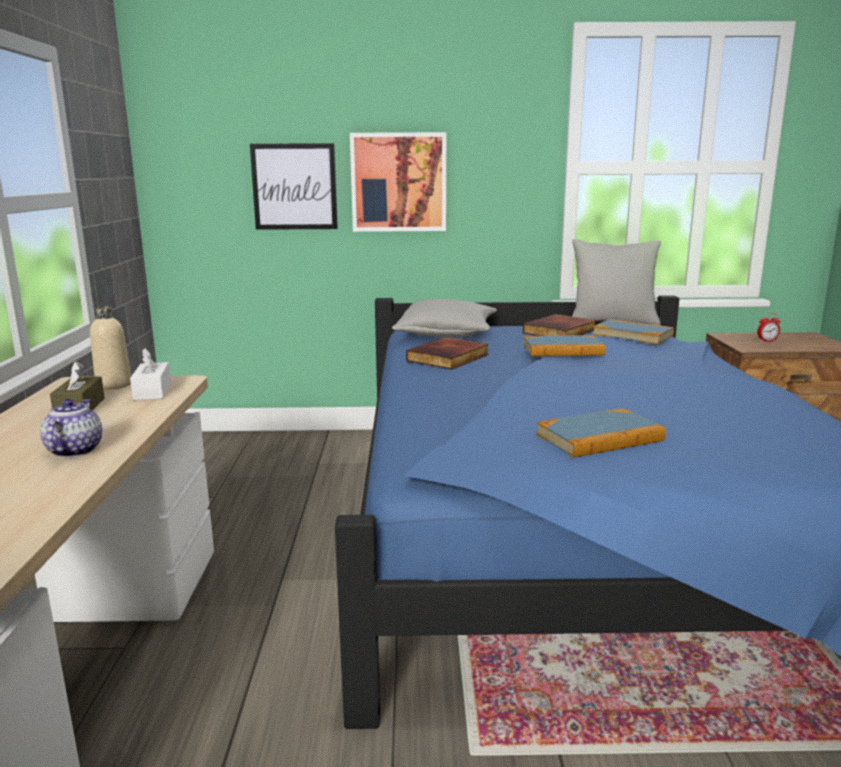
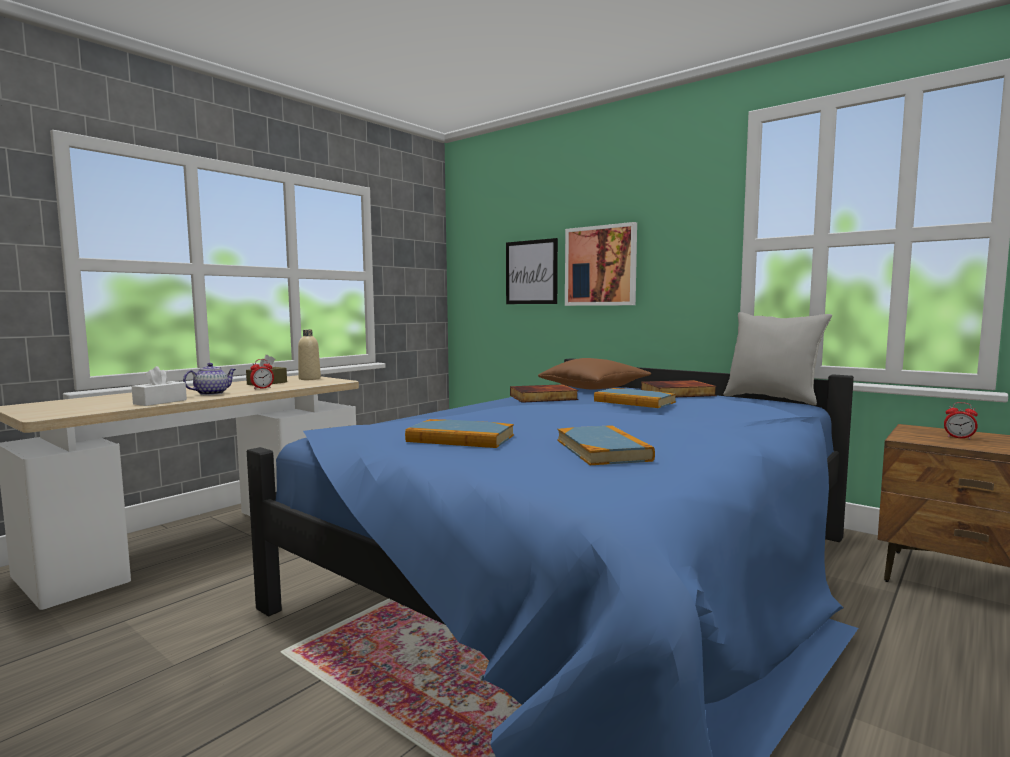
camera: 40 degrees right, 10 degrees down
(117, 420) = (262, 388): none -> alarm clock
(152, 391) = (313, 382): white tissue box -> white tissue box (160, 402)
(446, 334) = (594, 388): grey pillow -> brown pillow
(632, 335) = (738, 402): book -> book (602, 450)

